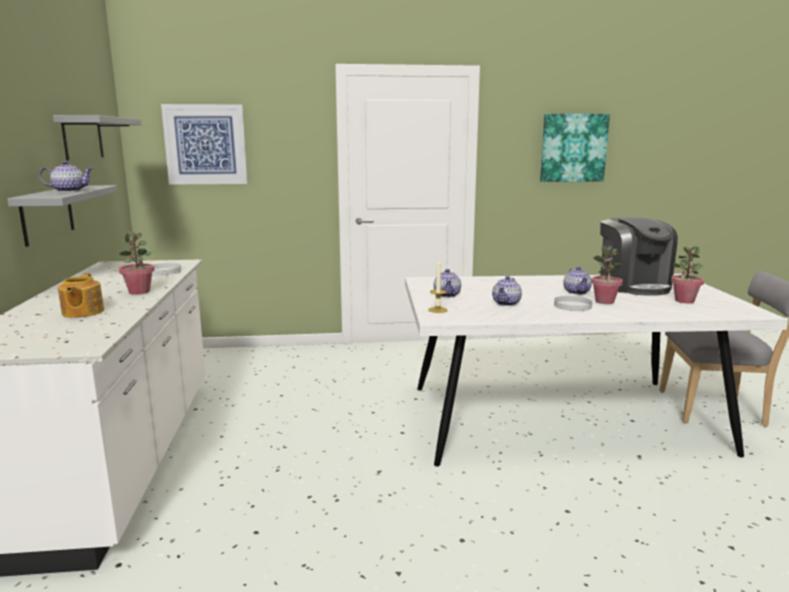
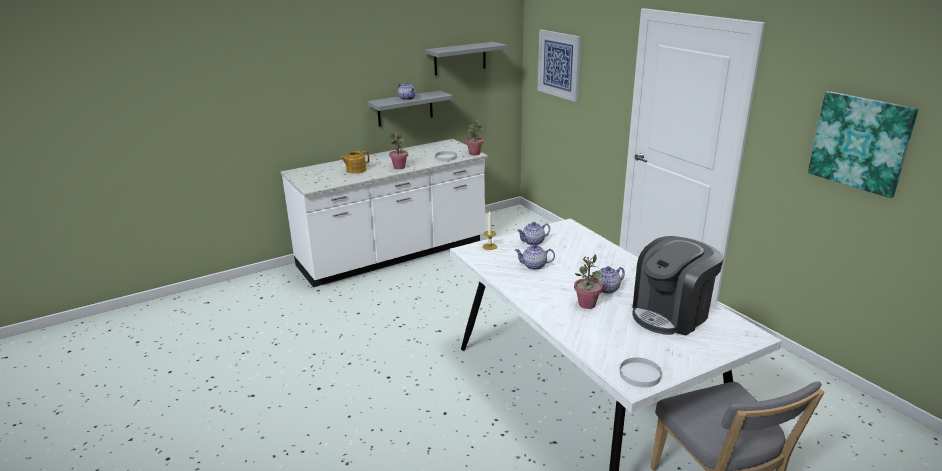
camera: 65 degrees right, 10 degrees up
(572, 306) = (556, 292): white plate -> white plate (639, 374)
(684, 301) = (639, 343): potted plant -> potted plant (474, 153)

